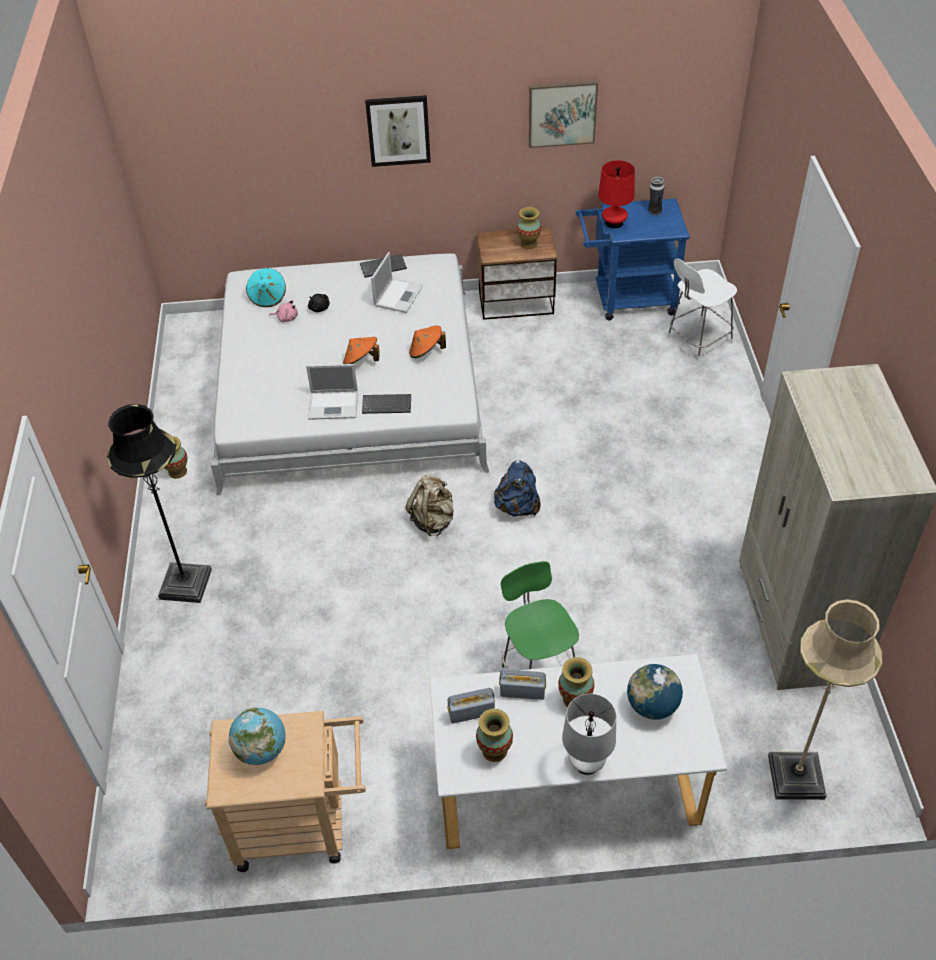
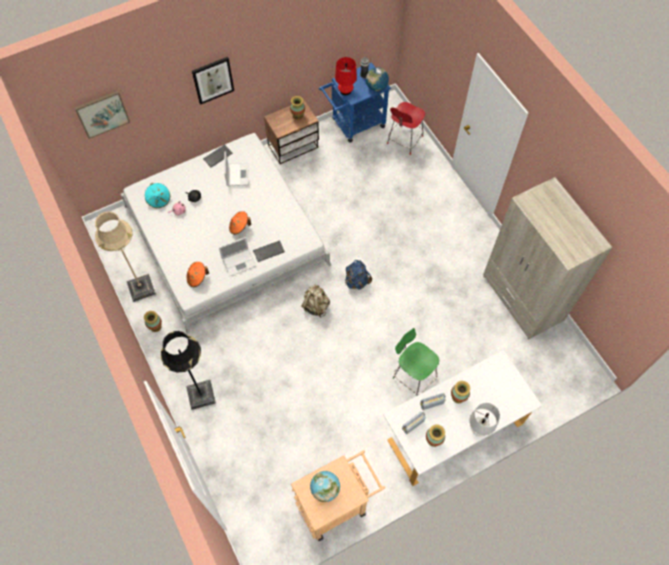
camera: 25 degrees left, 15 degrees up
(426, 351) = (272, 208): orange hat -> orange hat (197, 278)
(562, 113) = (305, 40): picture -> picture (102, 114)
(652, 706) = (495, 386): globe -> globe (376, 87)
(697, 341) = (404, 141): white chair -> red chair
(796, 777) = (554, 382): beige floor lamp -> beige floor lamp (141, 288)

